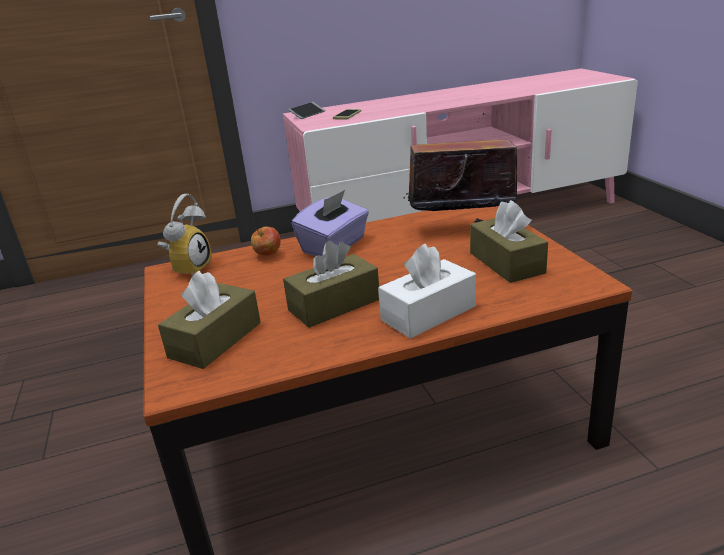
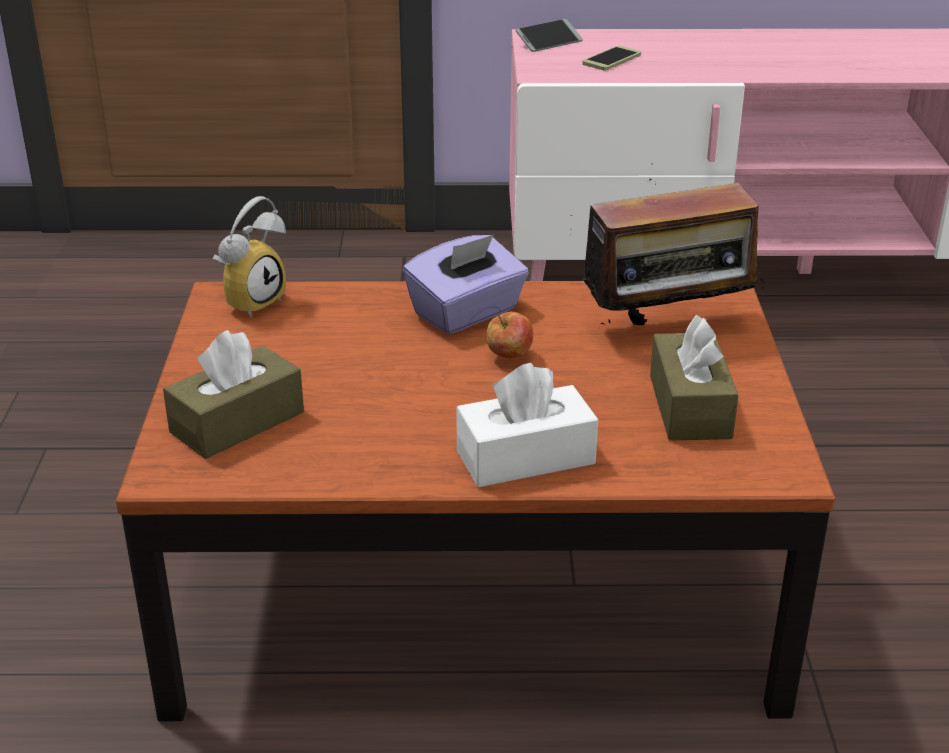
camera: 15 degrees right, 5 degrees up
(268, 255) = (367, 305): apple -> apple (510, 357)
(334, 305) = (411, 411): brown tissue box -> none
(460, 228) = (668, 328): radio -> radio turned 150 degrees clockwise

